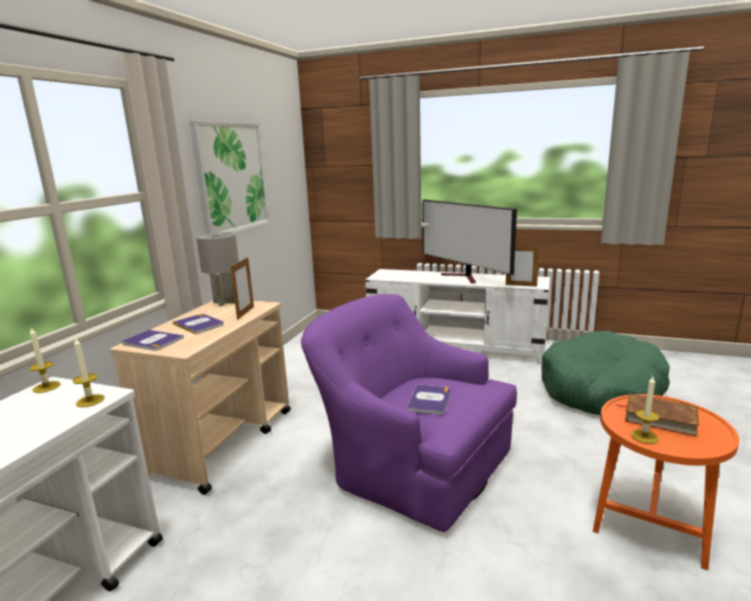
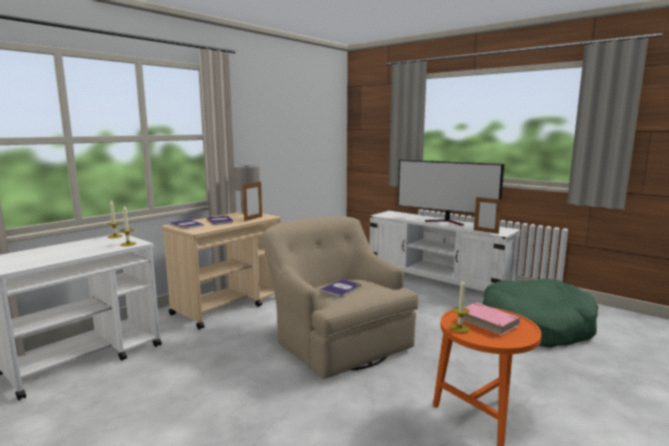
camera: 20 degrees right, 5 degrees down
(232, 177) = (277, 131): picture -> none
(410, 464) = (337, 341): purple armchair -> beige armchair
(464, 277) = (447, 222): television -> television turned 45 degrees counterclockwise
(660, 418) = (487, 321): brown book -> pink book

